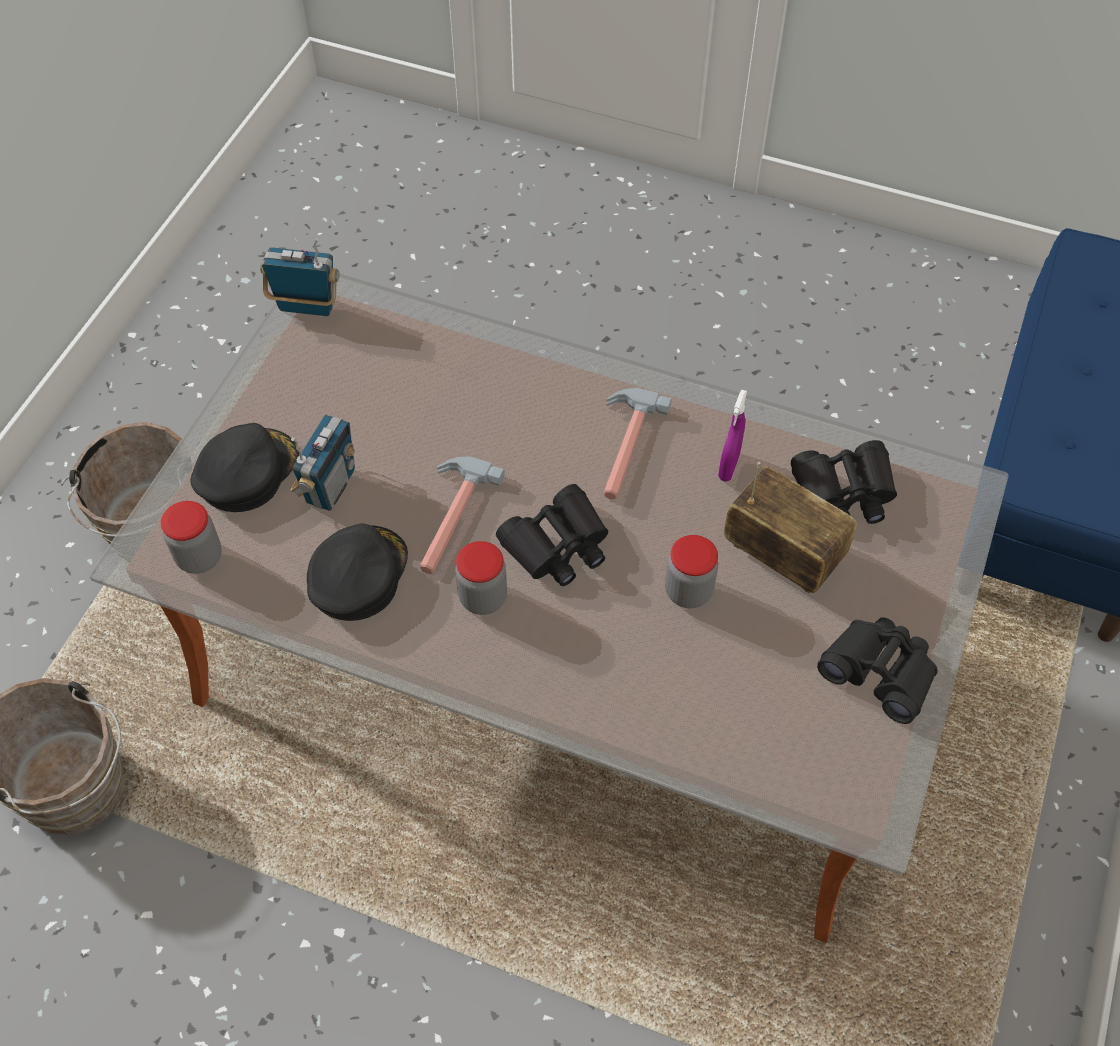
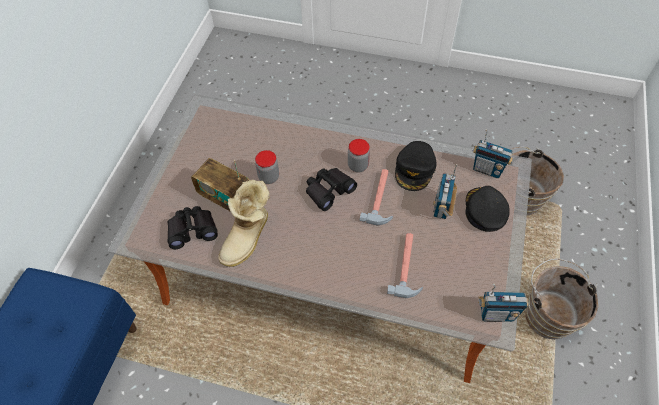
camera: 175 degrees right, 0 degrees up
(199, 557) = (487, 169): jar -> radio
(246, 472) = (485, 210): black cap -> black cap turned 150 degrees clockwise
(623, 446) = (302, 243): hammer -> hammer (407, 266)
(728, 467) = (248, 237): purple spray bottle -> boot
(879, 672) = (190, 153): black binoculars -> none

